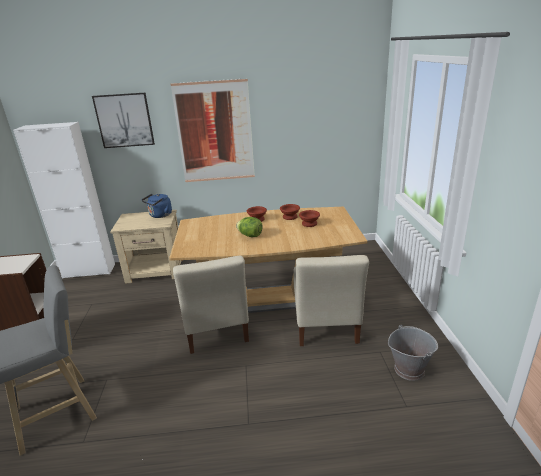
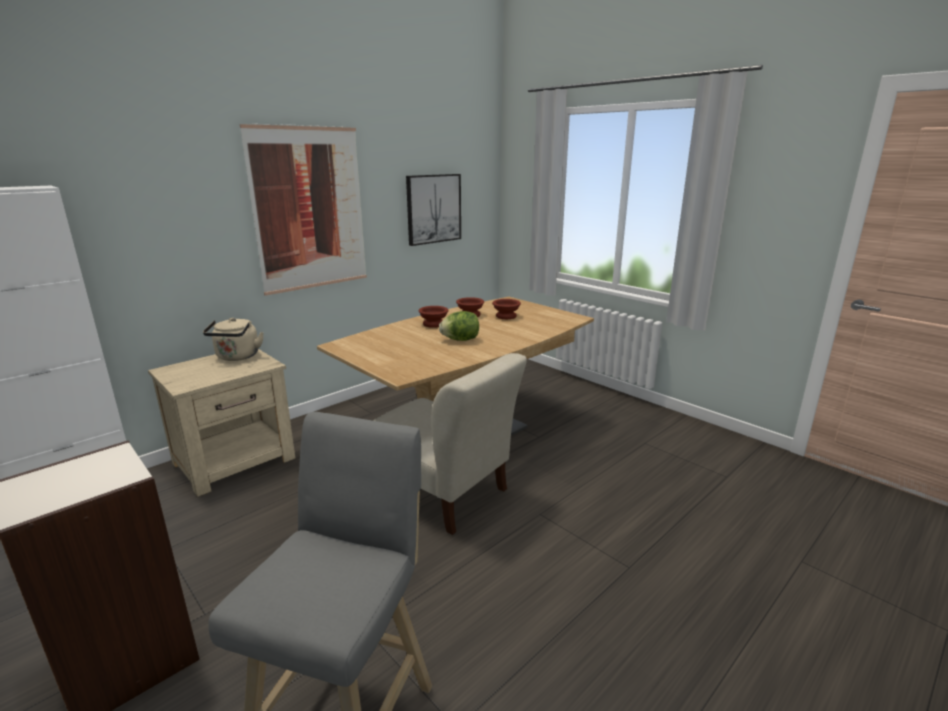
camera: 40 degrees left, 5 degrees down
(124, 120) = (152, 186): picture -> picture (433, 209)
(159, 215) = (237, 357): blue kettle -> beige kettle
(325, 324) = (561, 439): beige chair -> none
(409, 369) = (686, 447): grey bucket -> none

